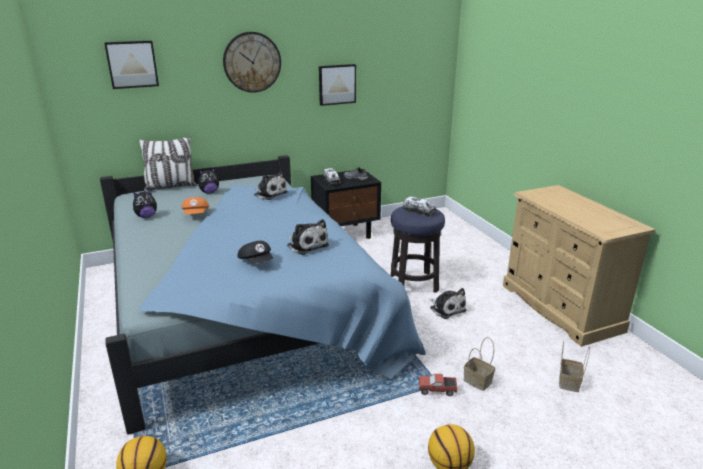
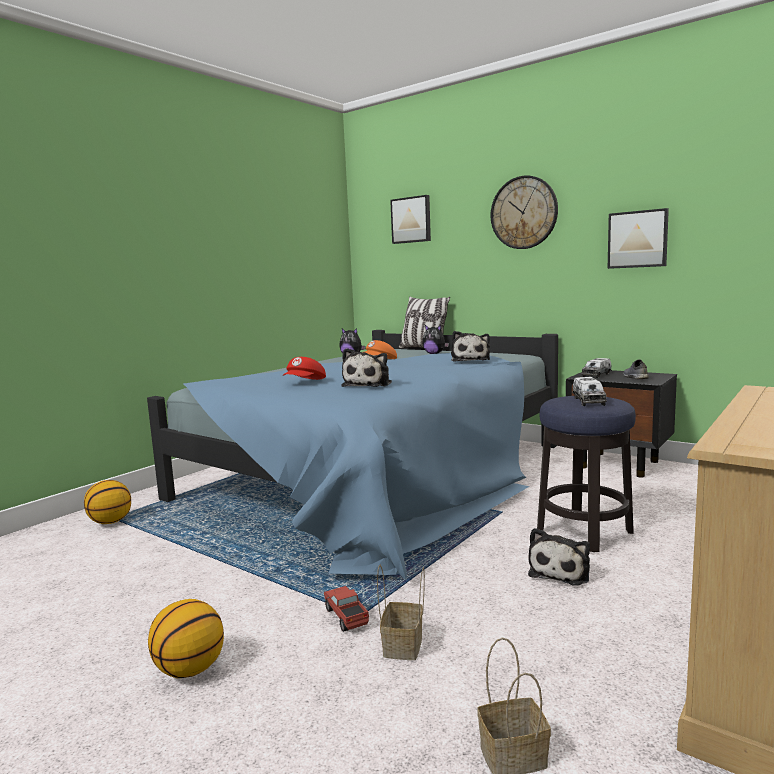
camera: 60 degrees right, 15 degrees down
(257, 262) = (305, 383): black cap -> red cap

